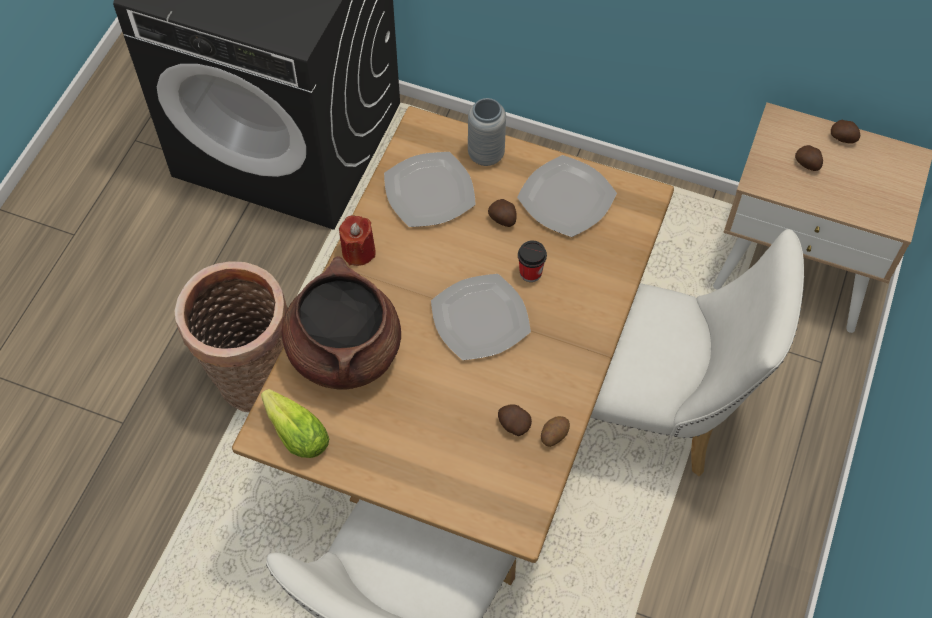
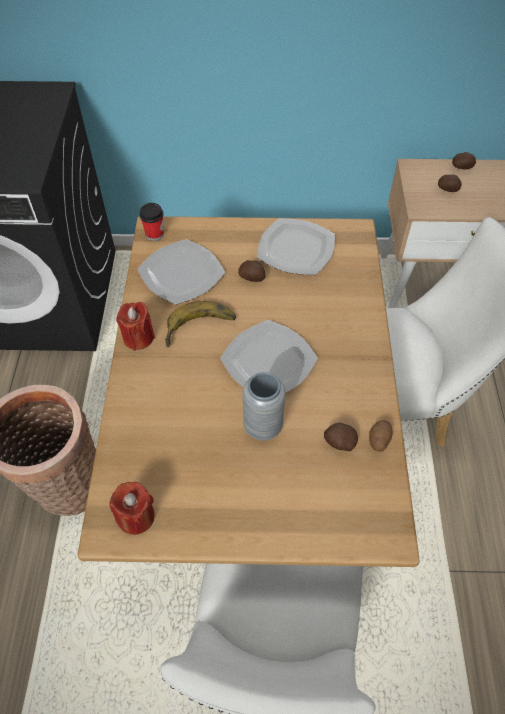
camera: 20 degrees left, 5 degrees down
(294, 430) = (136, 516): lettuce -> red candle
(344, 351) = (158, 426): brown cooking pot -> none
(425, 262) = (201, 329): none -> banana
(486, 155) = (216, 235): grey vase -> grey vase (263, 426)
(530, 272) = (294, 312): cup -> cup (154, 234)

